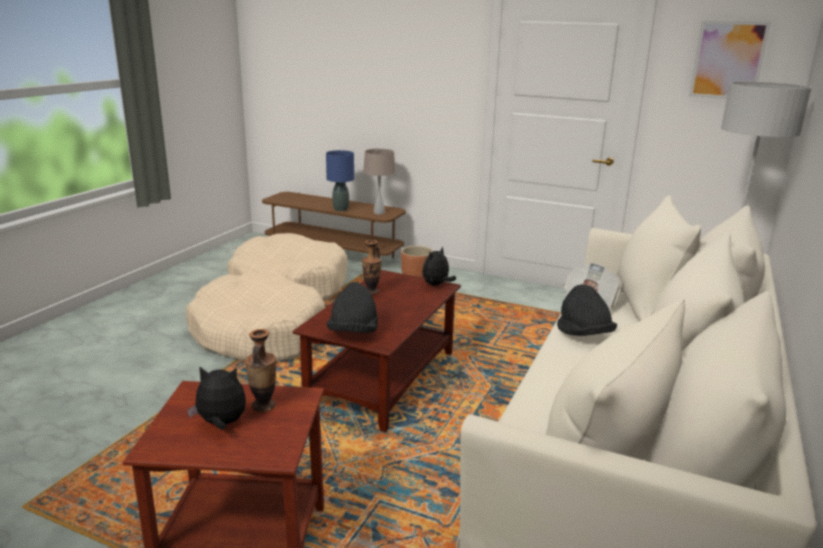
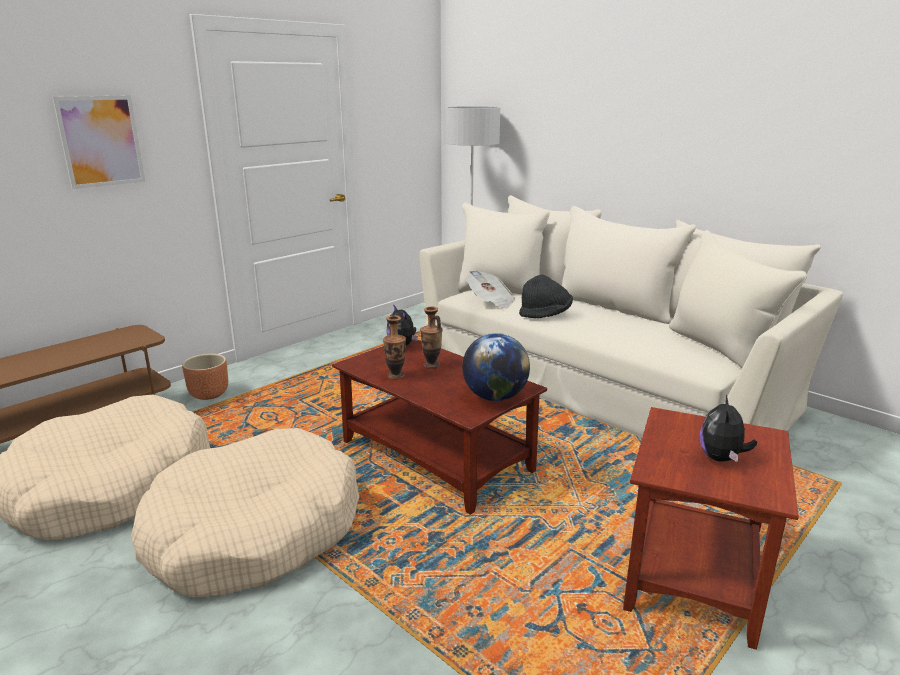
camera: 70 degrees left, 0 degrees up
(263, 406) = (686, 436): vase -> vase (431, 365)
(340, 209) = (71, 358): blue table lamp -> none
(353, 333) = (495, 397): black hat -> globe
(379, 212) = (127, 338): beige table lamp -> none
(728, 60) = (399, 93): picture -> picture (101, 141)

